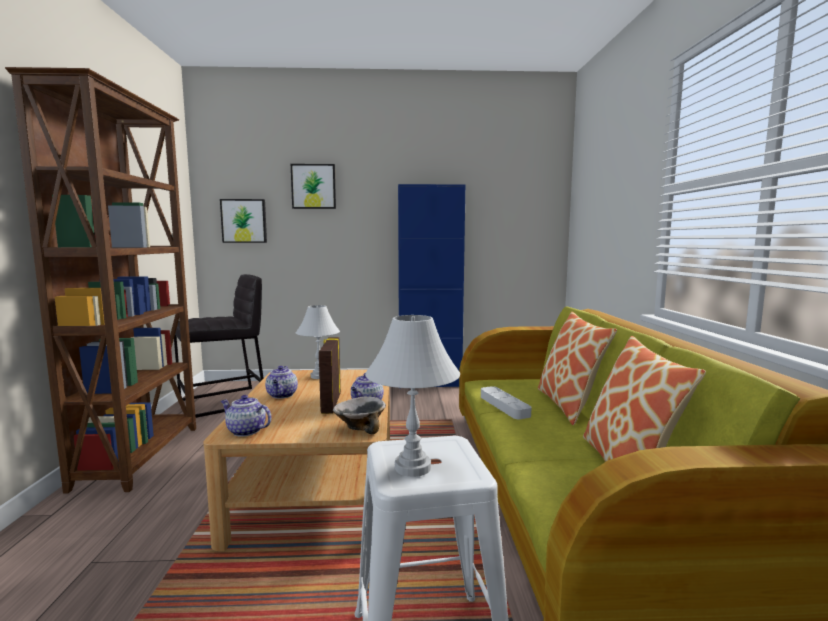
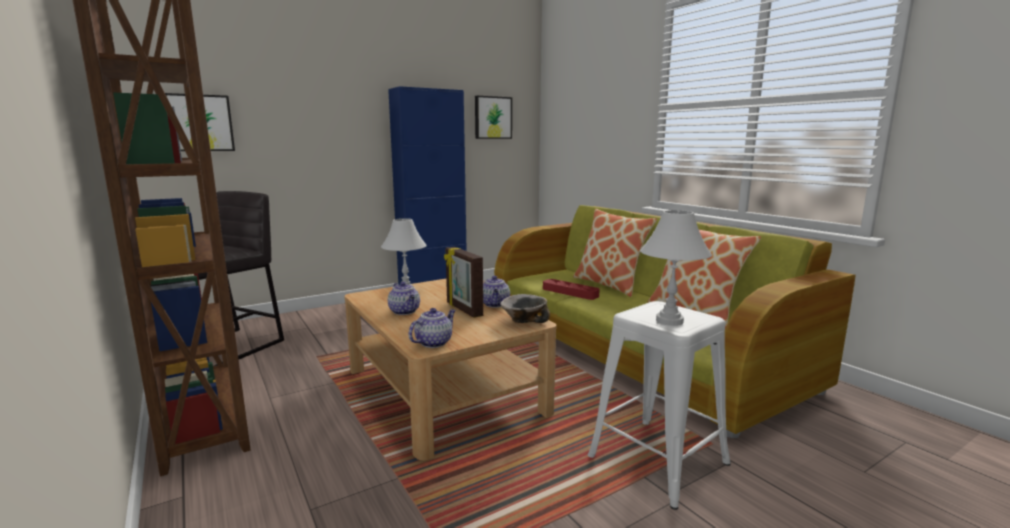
camera: 30 degrees left, 5 degrees up
(245, 431) = (434, 342): teapot -> teapot turned 135 degrees clockwise
(314, 186) = (291, 83): picture -> picture (492, 117)
(504, 406) = (570, 292): grey tray -> red tray

